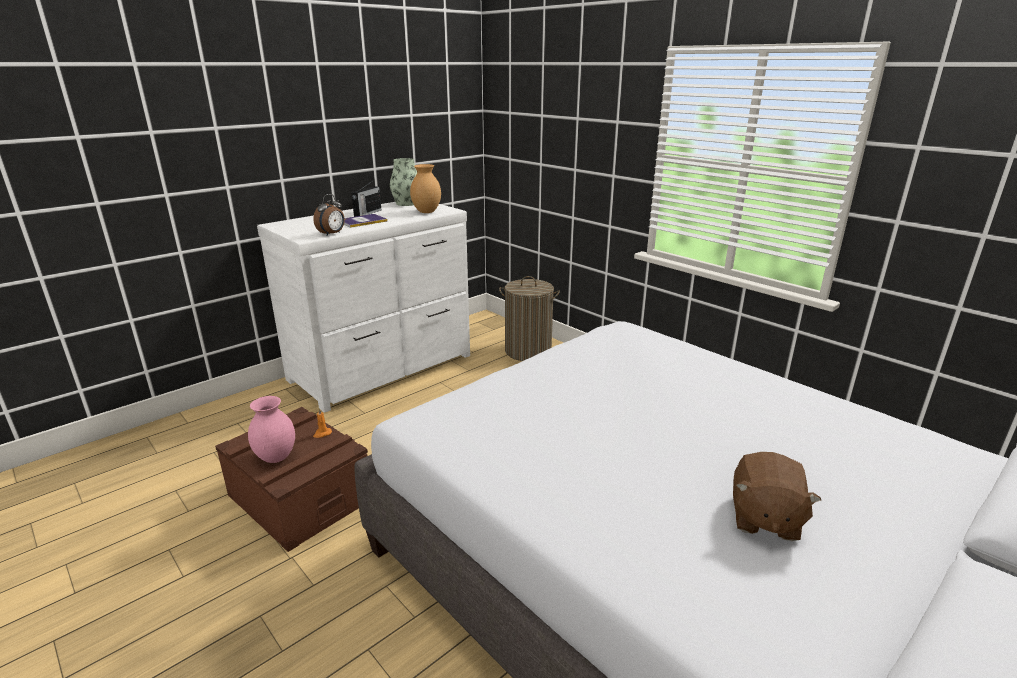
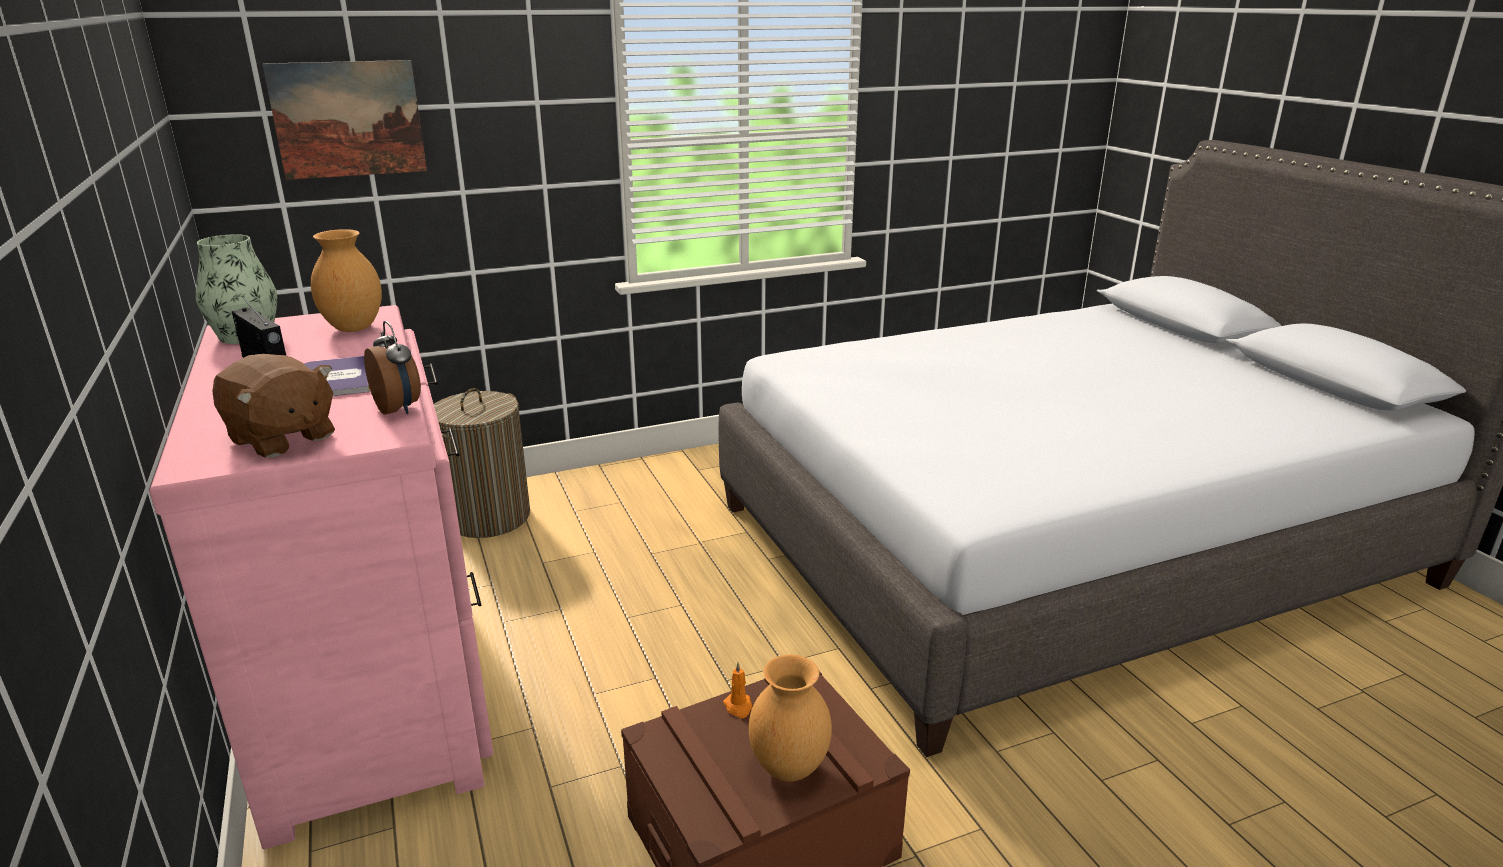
camera: 70 degrees left, 0 degrees up
(277, 458) = (789, 767): pink vase -> brown vase
(384, 368) = (377, 682): white dresser -> pink dresser
(535, 120) = (348, 119): none -> picture
(764, 518) = (1170, 389): brown plush toy -> brown plush toy (282, 438)

